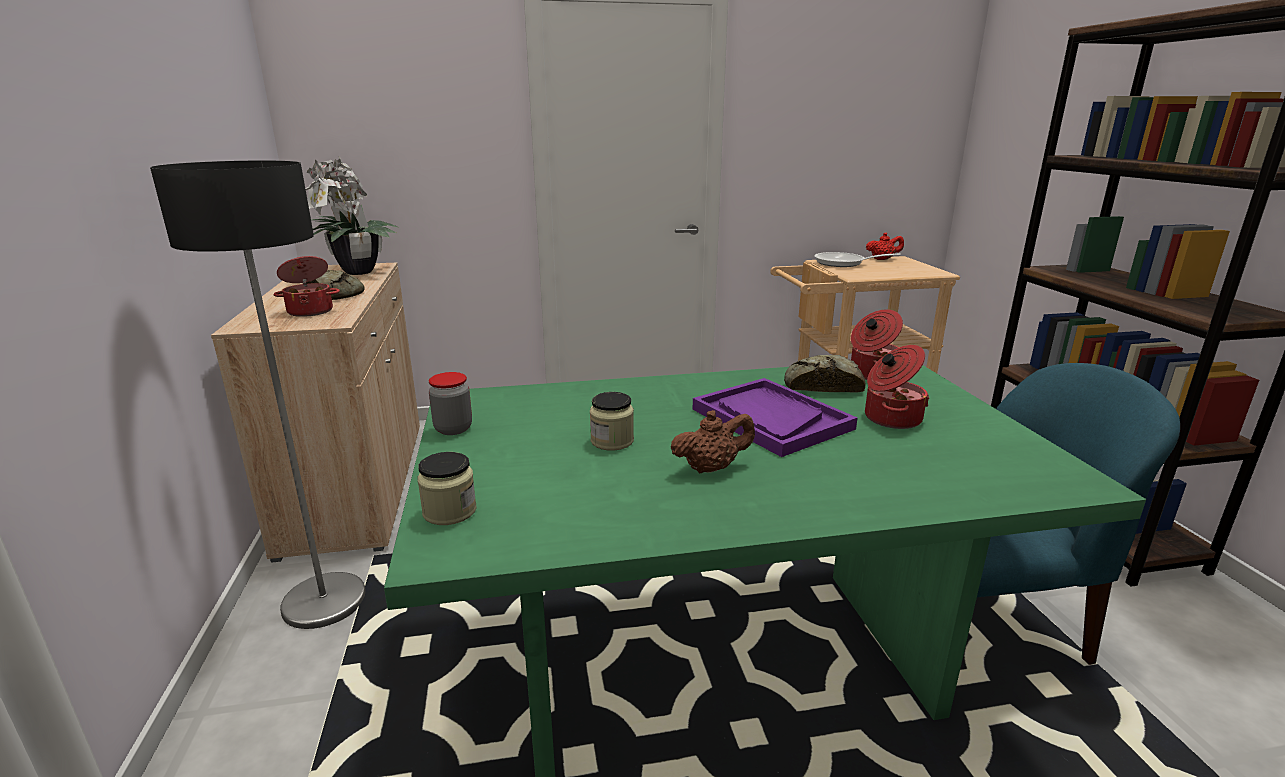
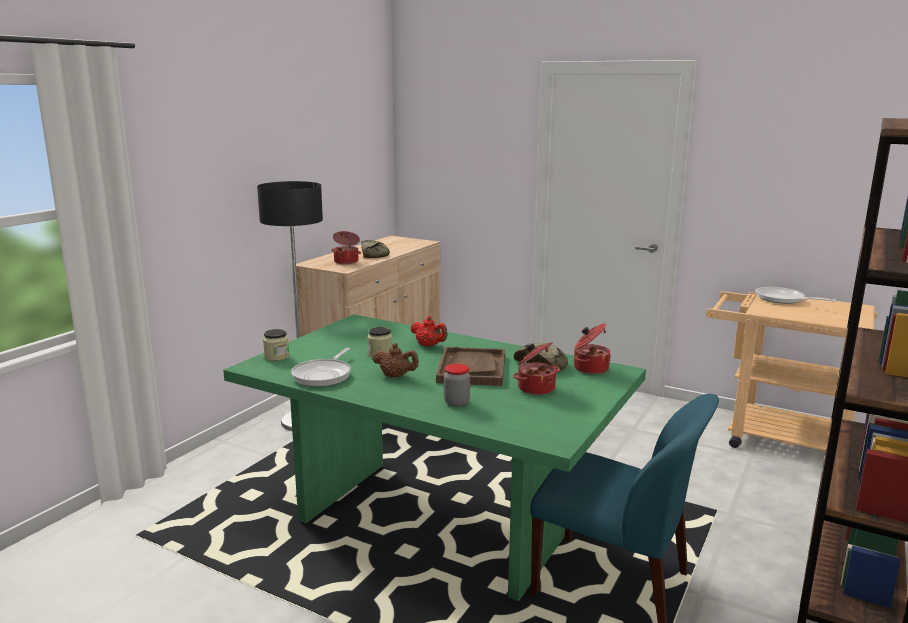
camera: 40 degrees right, 5 degrees down
(356, 273) = (406, 244): potted plant -> none
(453, 429) = (331, 331): jar -> jar (456, 402)
(607, 512) = (324, 375): none -> frying pan
(770, 419) = (471, 369): purple tray -> brown tray
(882, 259) = (837, 304): red teapot -> red teapot (429, 346)

